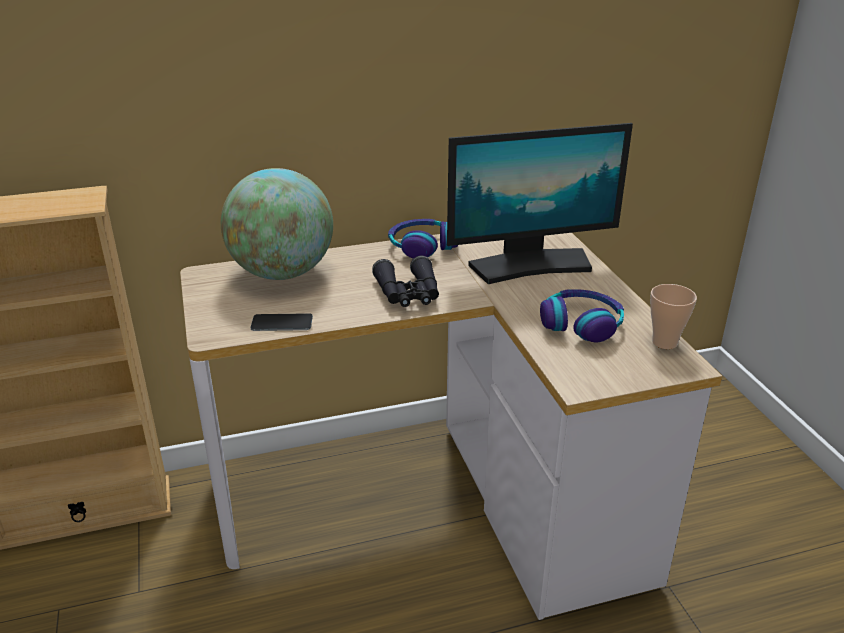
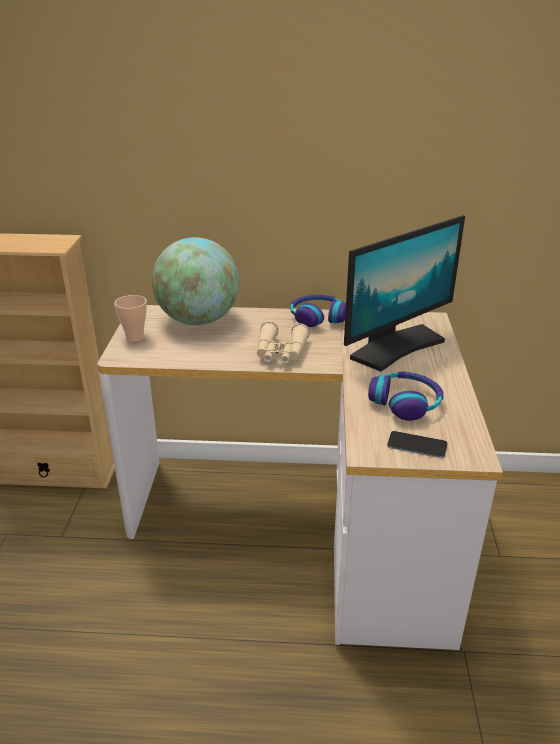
camera: 20 degrees right, 0 degrees up
(282, 323) = (172, 357): phone -> phone (417, 445)
(408, 294) = (280, 352): black binoculars -> beige binoculars
(530, 265) = (396, 347): monitor -> monitor turned 45 degrees counterclockwise
(664, 342) = (468, 433): cup -> cup (135, 337)

